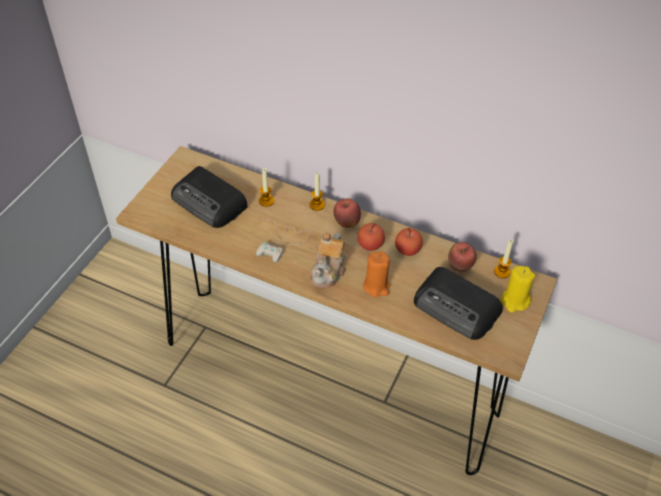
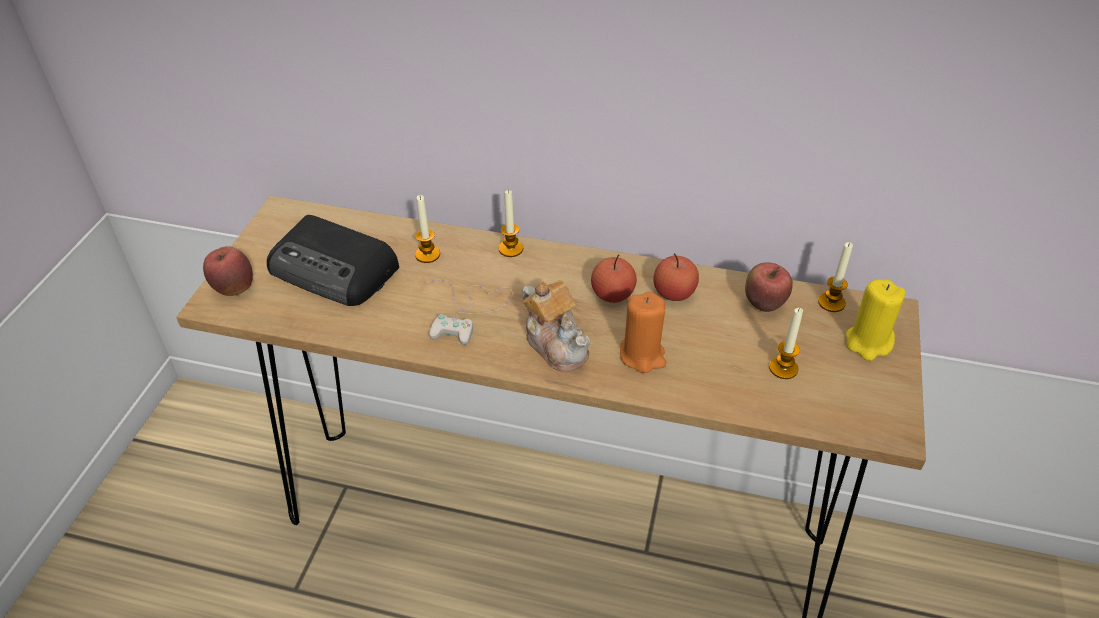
camera: 10 degrees left, 5 degrees down
(328, 271) = (557, 344): teapot -> teapot turned 45 degrees counterclockwise
(346, 223) = (565, 268): apple -> apple (234, 289)
(457, 308) = (783, 368): radio -> candle

